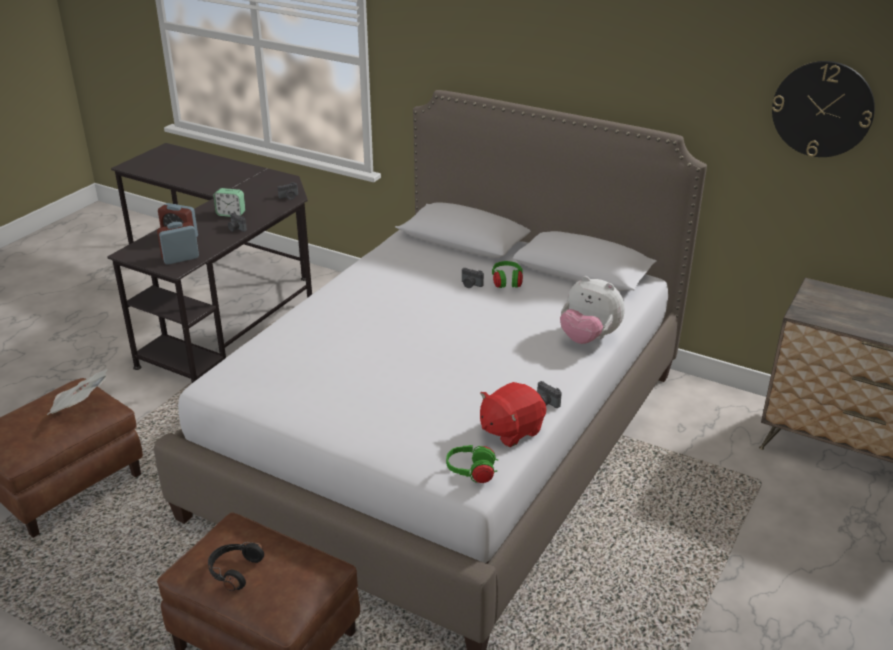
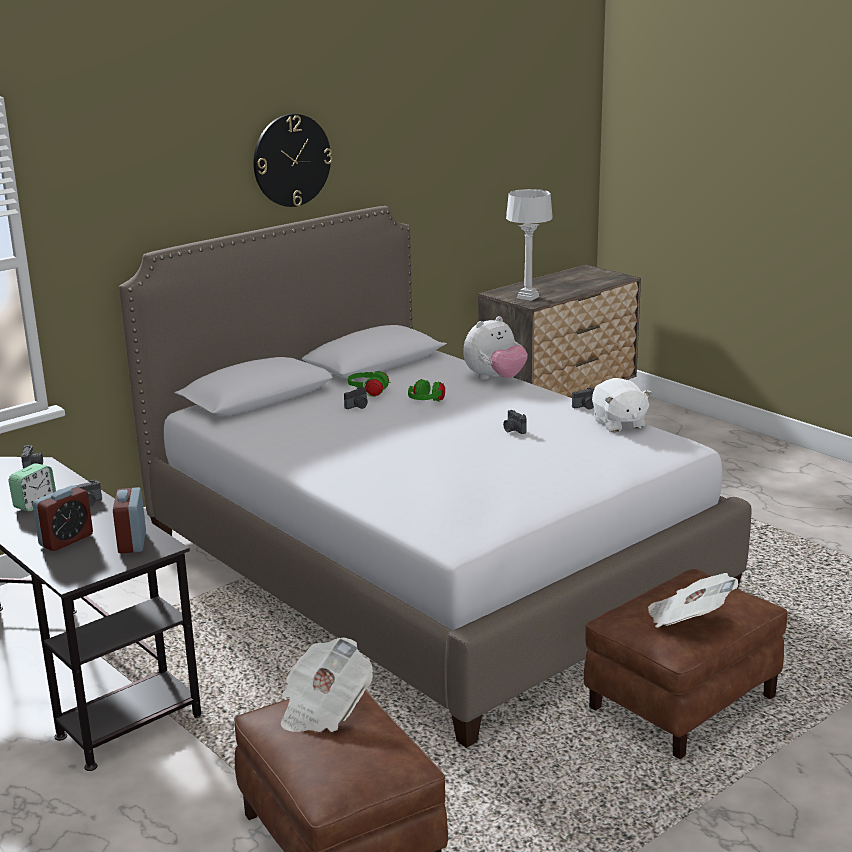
camera: 70 degrees left, 10 degrees down
(234, 570) = (688, 620): black headphones -> newspaper
(458, 370) = (513, 430): none -> camera
(471, 473) = (673, 444): green headphones -> green headphones (426, 403)
(510, 430) = (618, 424): red plush toy -> white plush toy
(822, 109) = (461, 145): wall clock -> wall clock (291, 160)
(823, 308) = (528, 297): none -> grey table lamp

